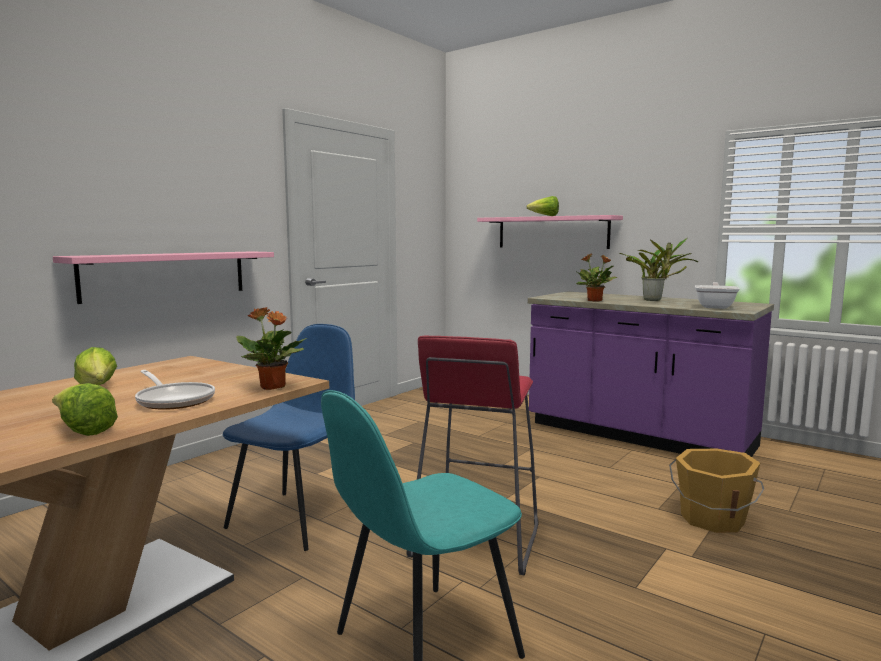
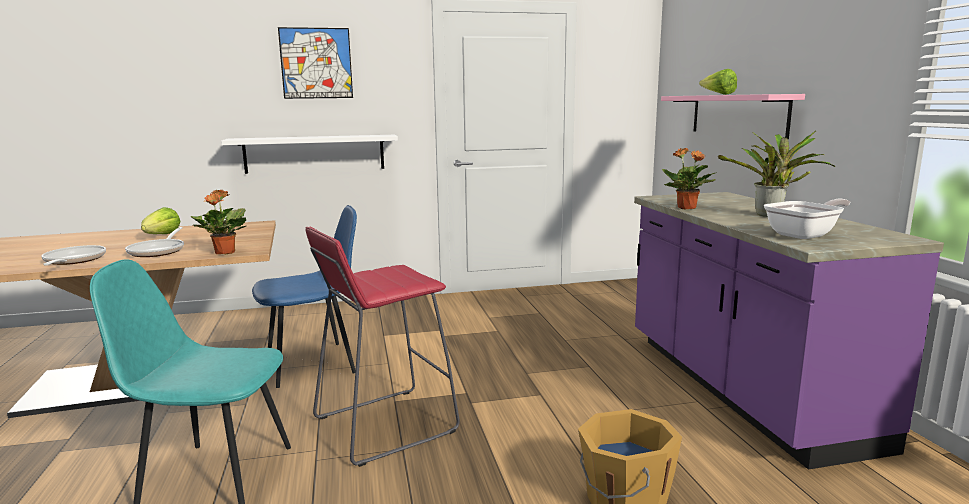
camera: 40 degrees right, 5 degrees up
(83, 431) = (73, 261): lettuce -> frying pan
(166, 275) = (314, 153): pink shelf -> white shelf
(169, 164) = (316, 63): none -> picture

